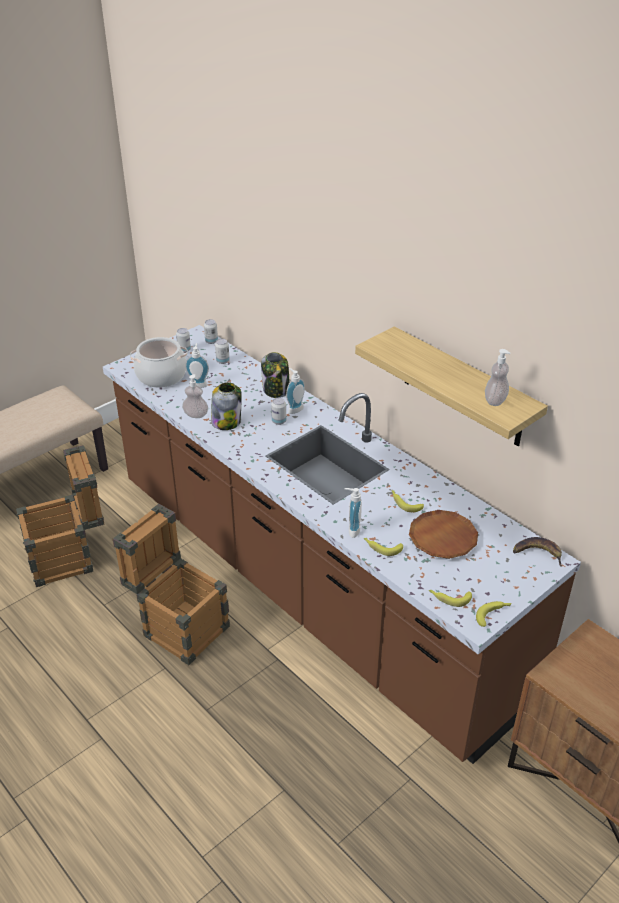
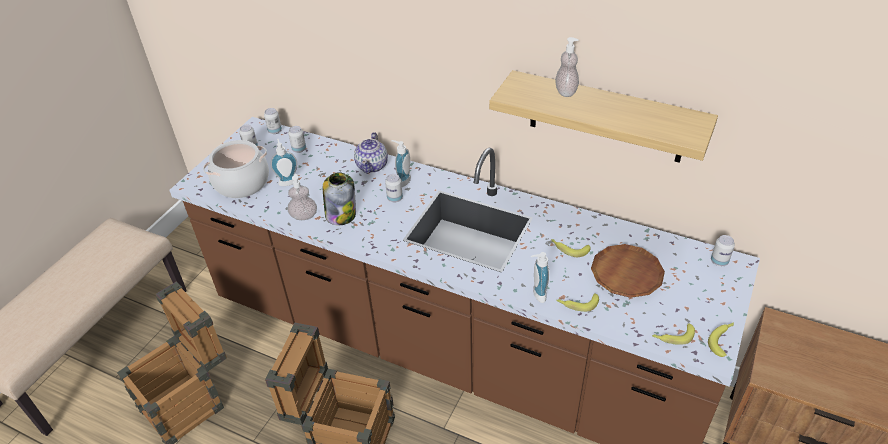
camera: 20 degrees left, 5 degrees up
(276, 390) = (372, 165): jar -> teapot
(495, 400) = (667, 123): soap dispenser -> soap dispenser (566, 91)
(538, 553) = (719, 261): banana -> can

